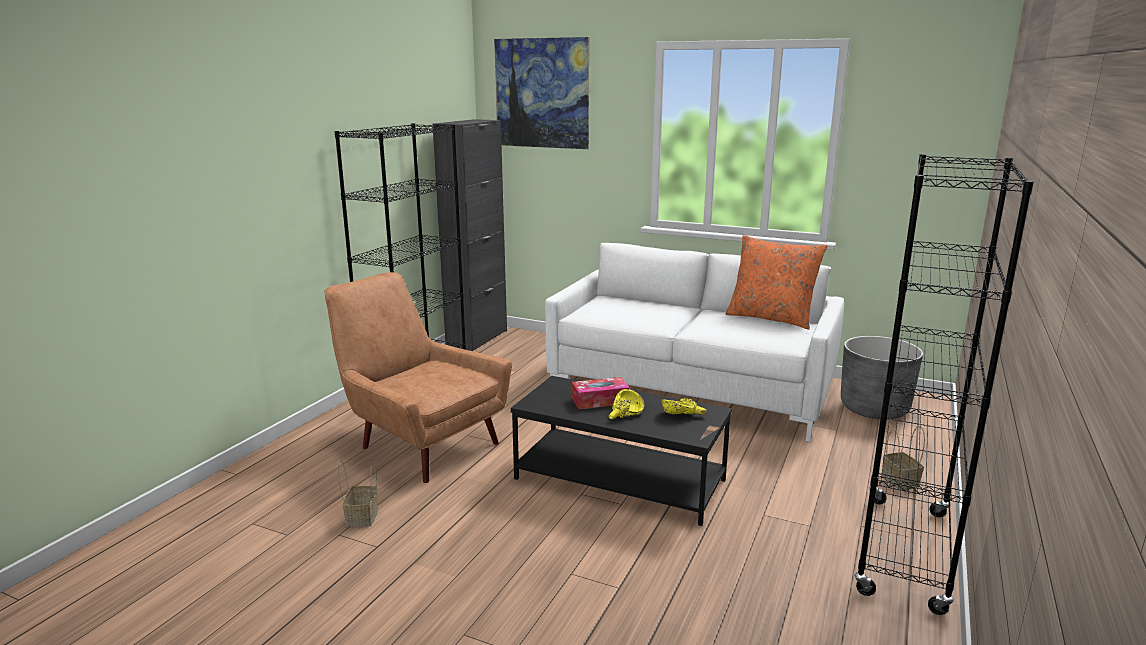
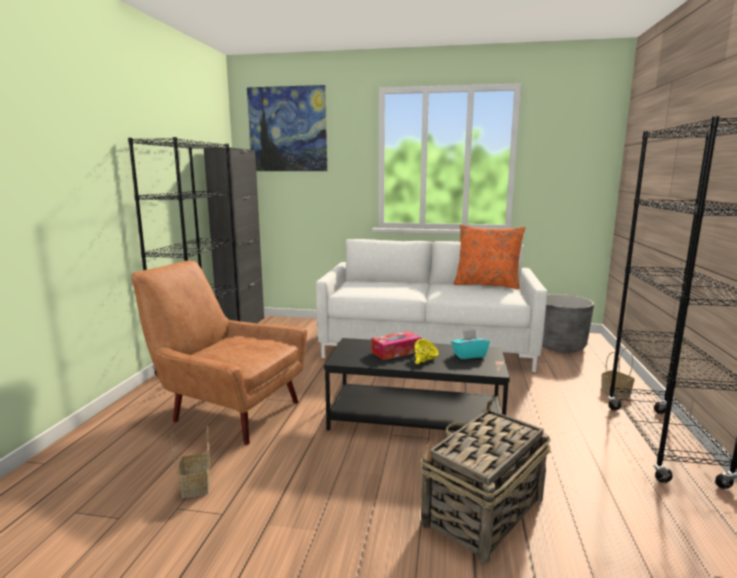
camera: 15 degrees left, 5 degrees down
(630, 589) = (482, 512): none -> basket
(682, 415) = (469, 355): yellow bowl -> turquoise tissue box

